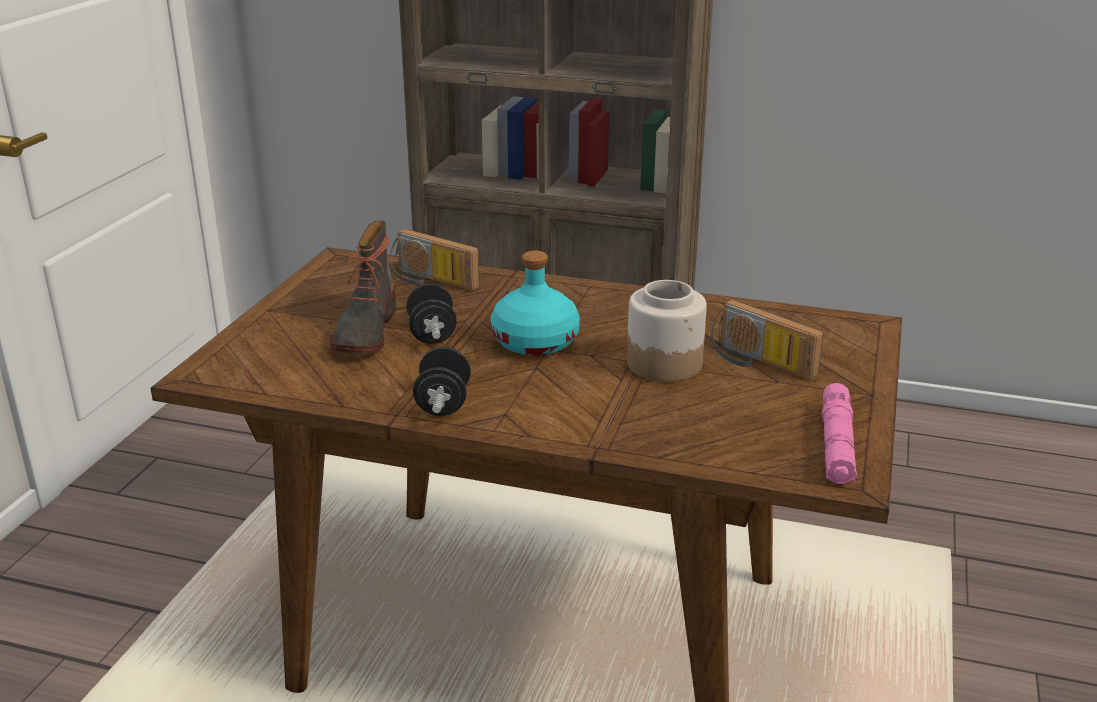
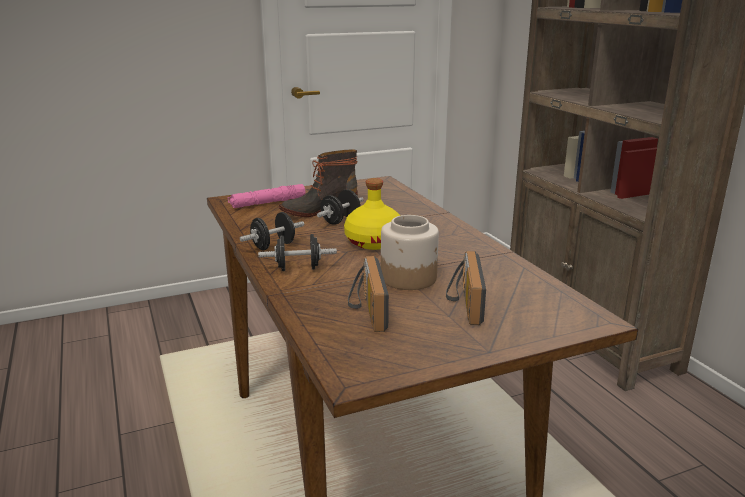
camera: 50 degrees right, 5 degrees down
(430, 281) = (396, 202): radio -> radio (365, 309)
(536, 342) = (375, 242): turquoise bottle -> yellow bottle
(542, 413) = (298, 268): none -> black dumbbell
(836, 445) = (393, 360): pink flashlight -> pink flashlight (267, 202)

